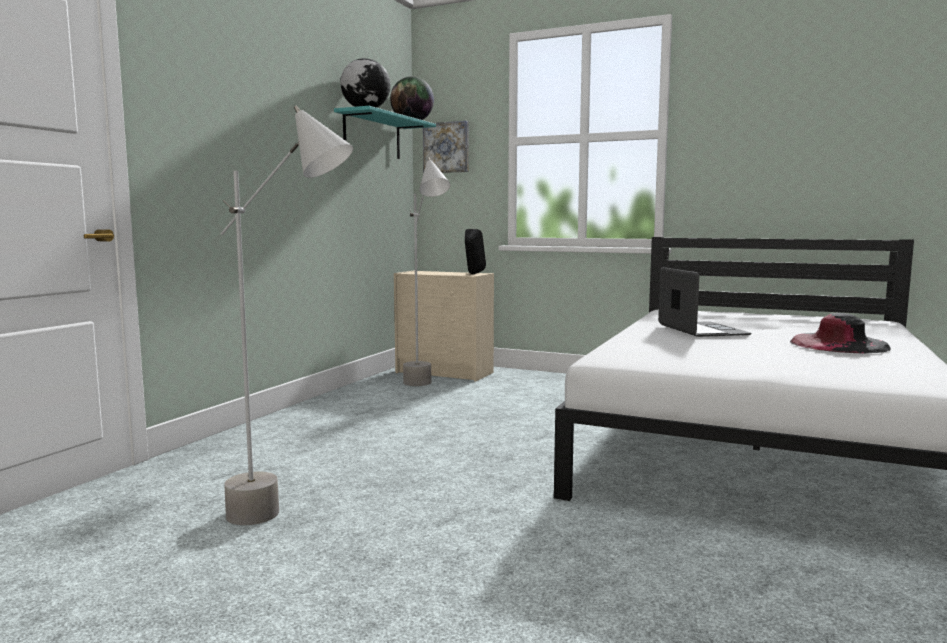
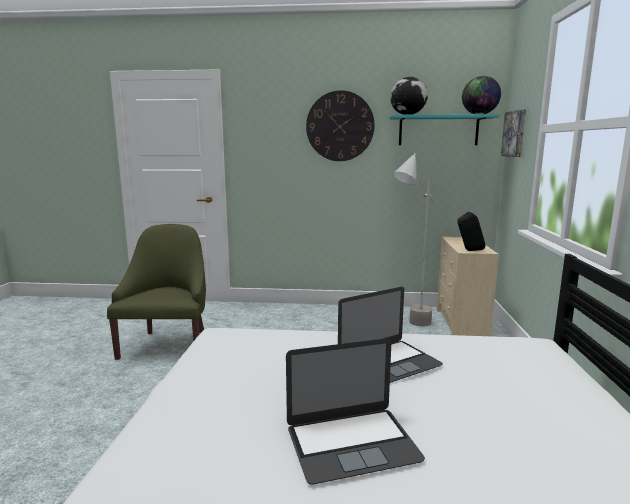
camera: 70 degrees right, 5 degrees up
(288, 112) = (340, 126): none -> wall clock
(292, 518) = (168, 344): grey floor lamp -> green armchair
(839, 344) = (352, 443): black hat -> laptop

